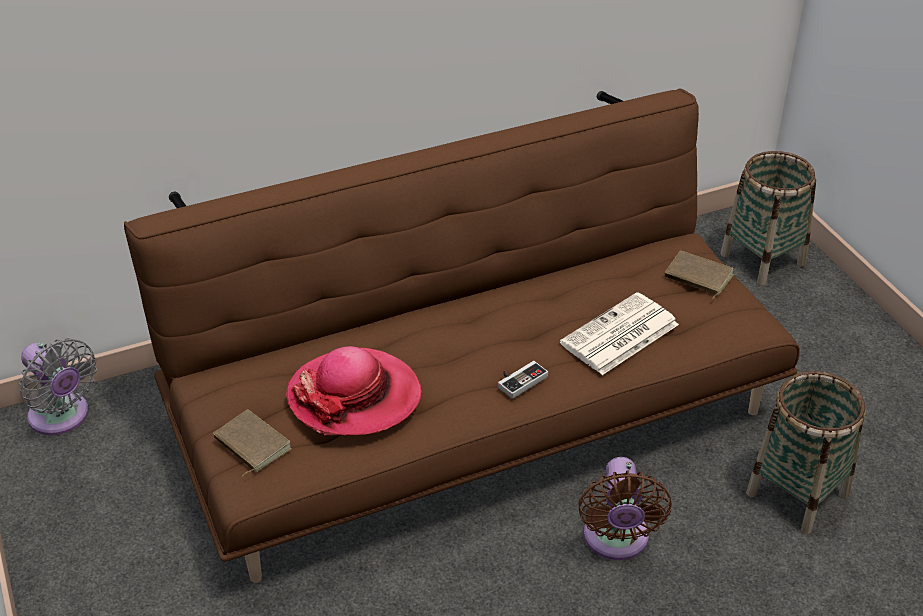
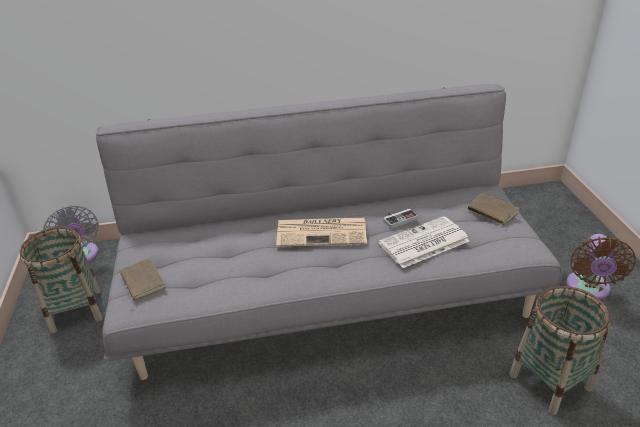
camera: 15 degrees right, 5 degrees down
(354, 397) = (224, 260): hat -> none
(473, 418) = (326, 292): brown sofa -> grey sofa
(477, 337) = (323, 232): none -> newspaper
(519, 379) = (341, 263): game controller -> game controller (398, 218)
(616, 541) = (401, 394): brown fan -> brown fan (588, 289)
(763, 259) = (551, 217): basket -> basket (76, 310)

